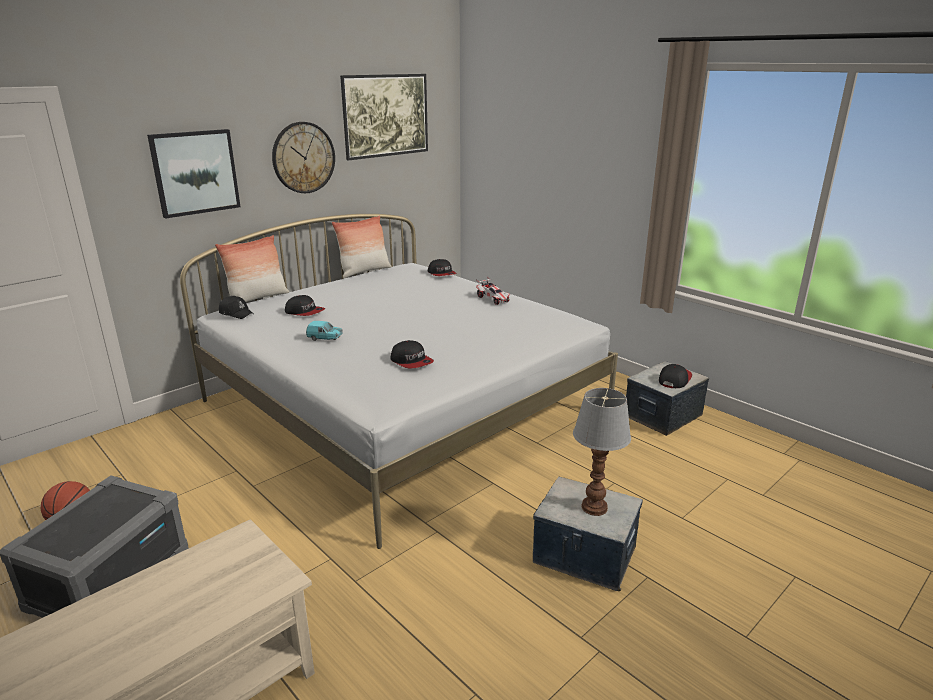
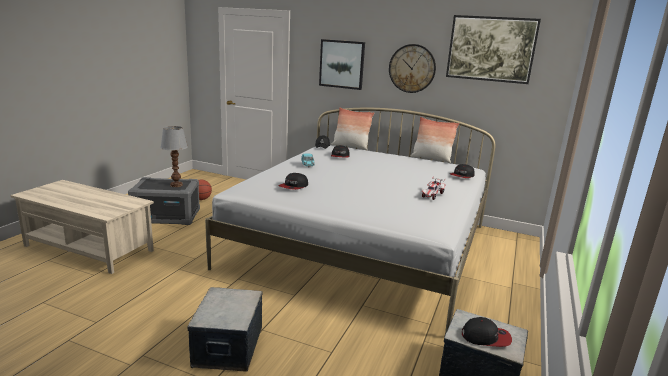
camera: 65 degrees right, 5 degrees down
(595, 507) = (227, 309): table lamp -> table lamp (176, 185)

